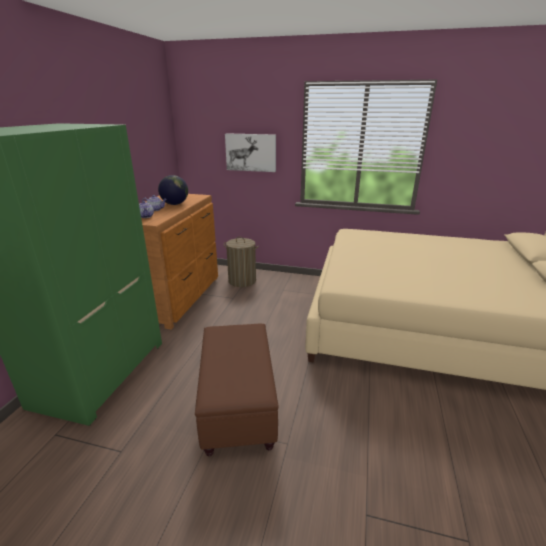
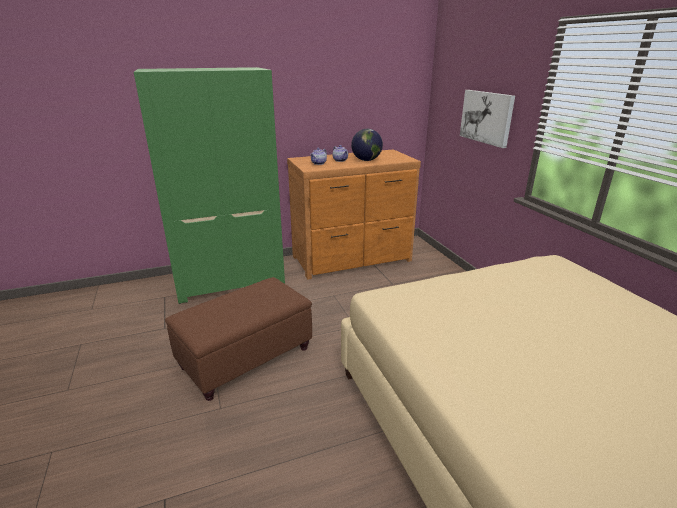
camera: 55 degrees right, 0 degrees up
(242, 281) = (430, 274): laundry basket -> none

